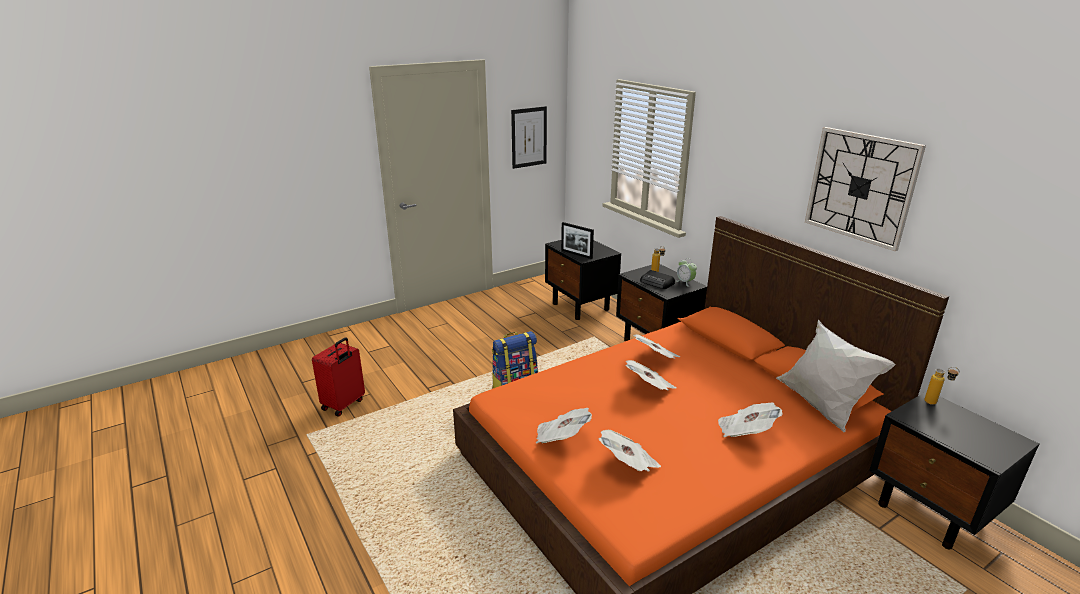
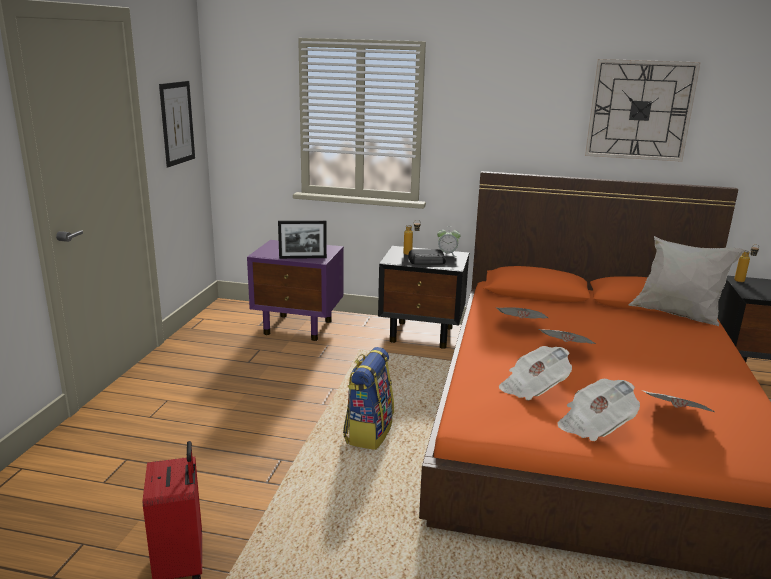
camera: 45 degrees left, 5 degrees down
(581, 307) = (299, 327): black nightstand -> purple nightstand
(745, 432) = (679, 352): newspaper -> newspaper (532, 388)

